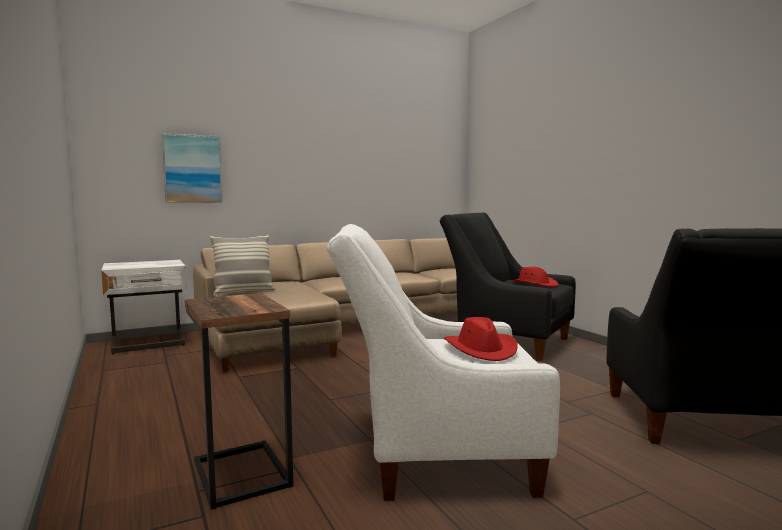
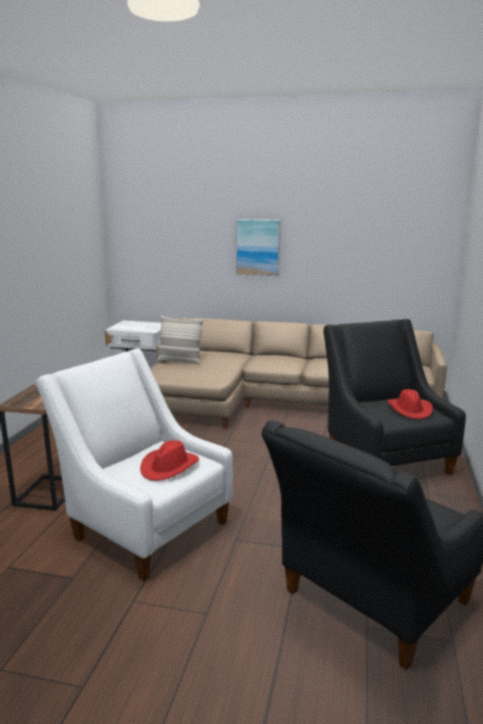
camera: 40 degrees right, 10 degrees up
(192, 169) = (181, 253): picture -> picture (258, 247)

